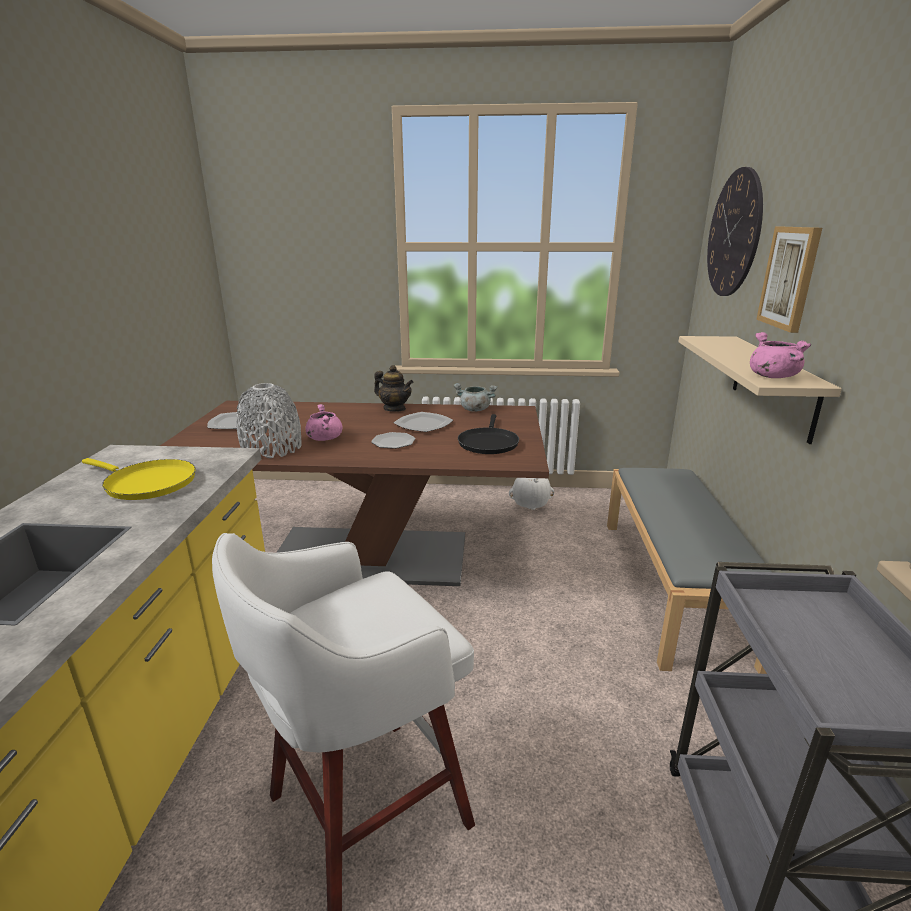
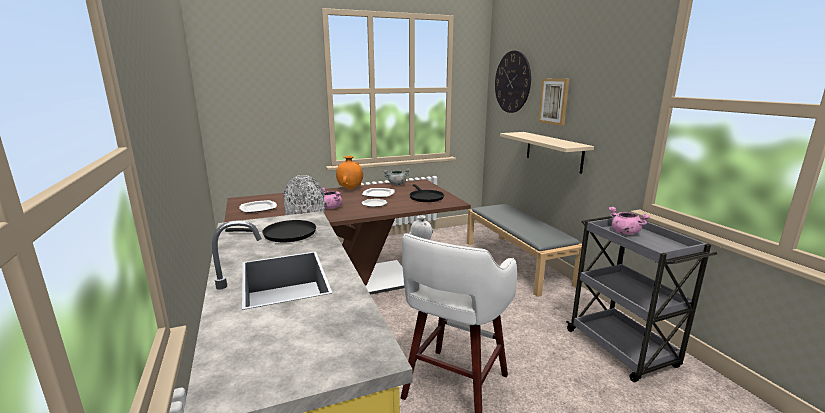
camera: 25 degrees left, 5 degrees down
(147, 483) = (285, 234): yellow frying pan -> black frying pan
(394, 409) = (350, 189): teapot -> orange vase
(771, 376) = (564, 144): pink cooking pot -> pink cooking pot (624, 232)

